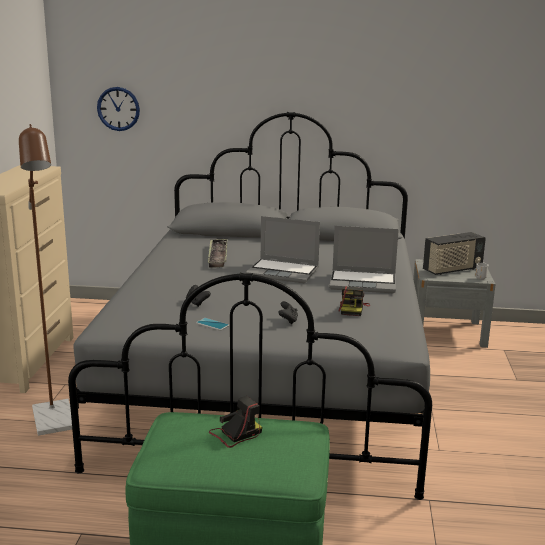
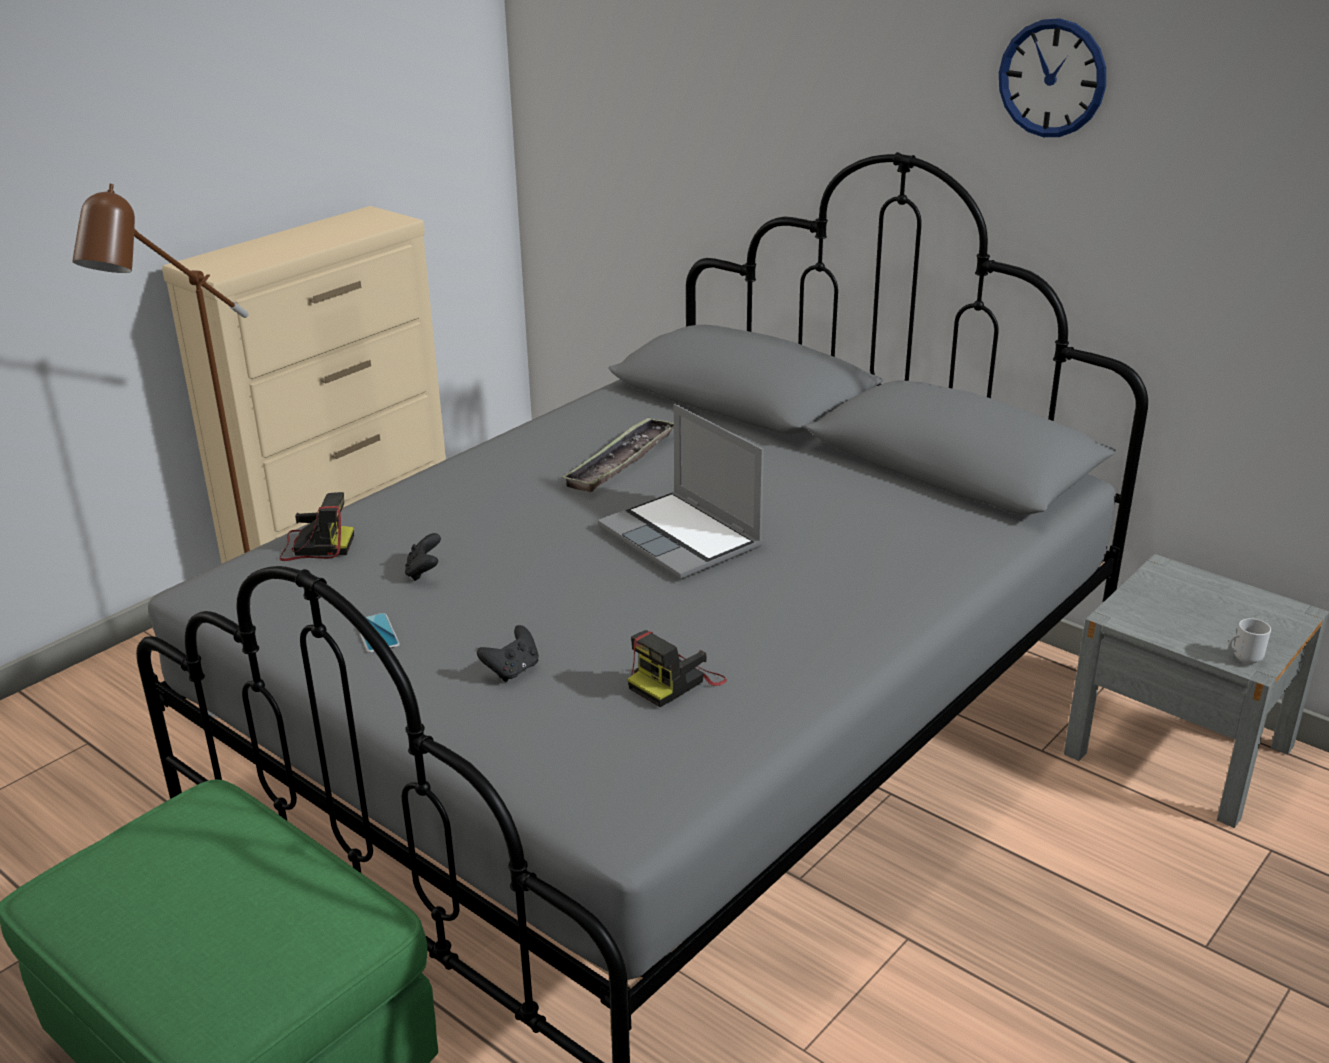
camera: 35 degrees right, 10 degrees up
(118, 109) = (606, 102): wall clock -> wall clock (1052, 78)
(235, 434) = (229, 882): camera -> camera (315, 546)
(364, 283) = (800, 615): laptop -> none
(452, 270) = (1206, 612): radio -> none

